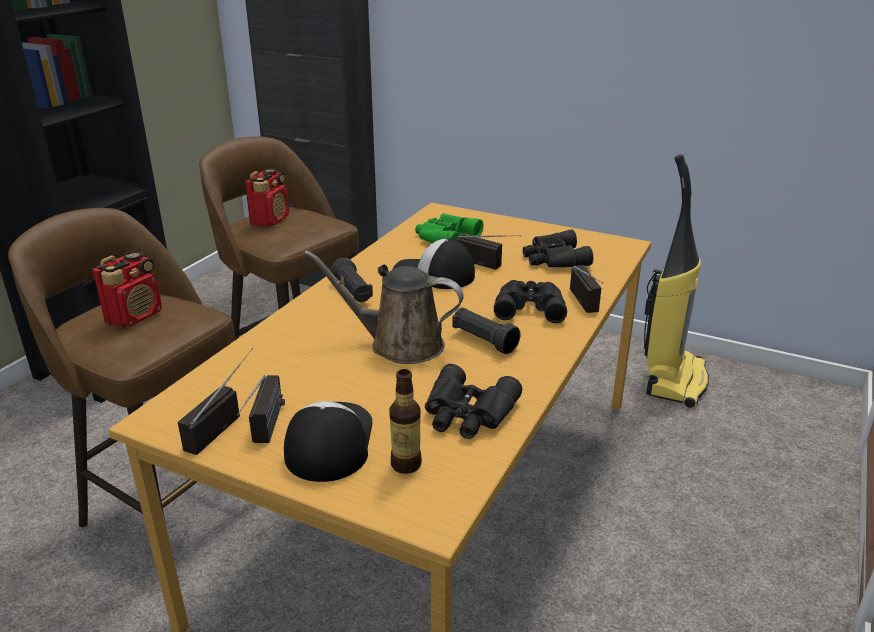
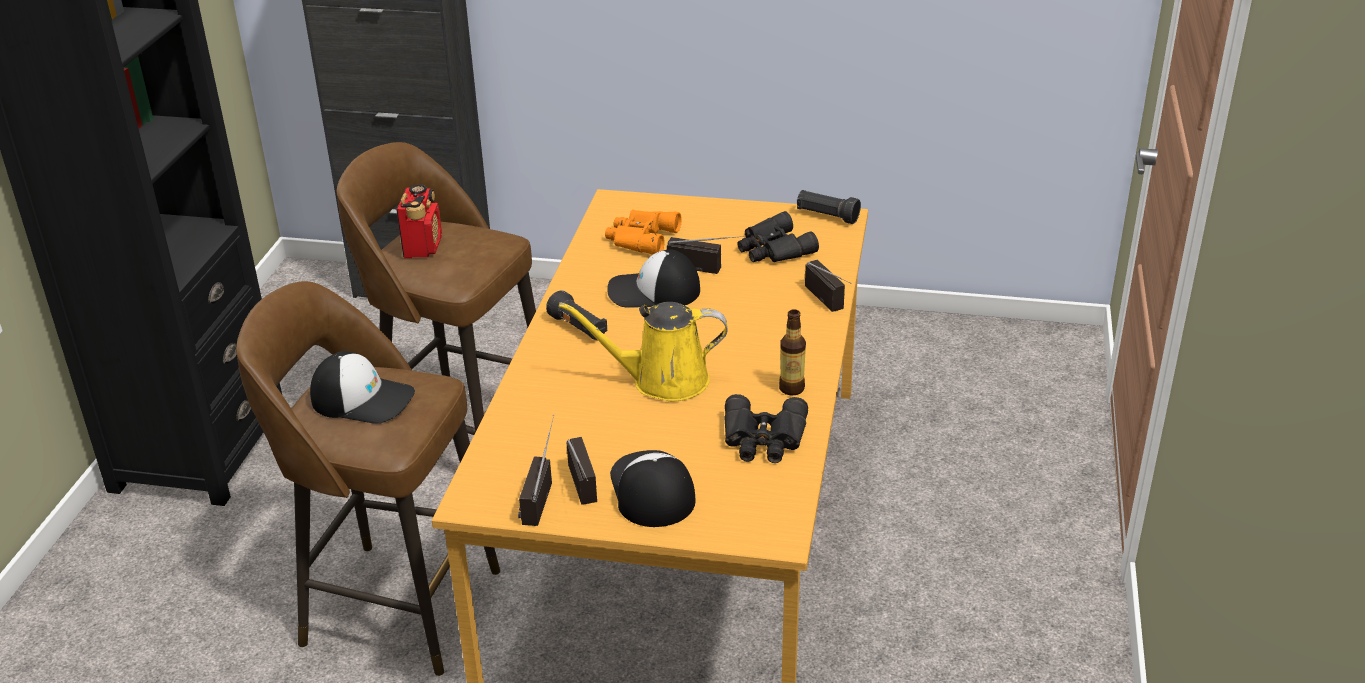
camera: 15 degrees left, 5 degrees up
(135, 316) = (363, 399): radio -> cap
(399, 344) = (662, 381): brown watering can -> yellow watering can
(406, 464) = (732, 496): bottle -> bottle (791, 388)
(444, 237) = (640, 238): green binoculars -> orange binoculars
(483, 340) = (744, 361): black flashlight -> black flashlight (827, 216)
(529, 306) = (772, 314): black binoculars -> none
(673, 380) = (900, 351): vacuum cleaner -> none

